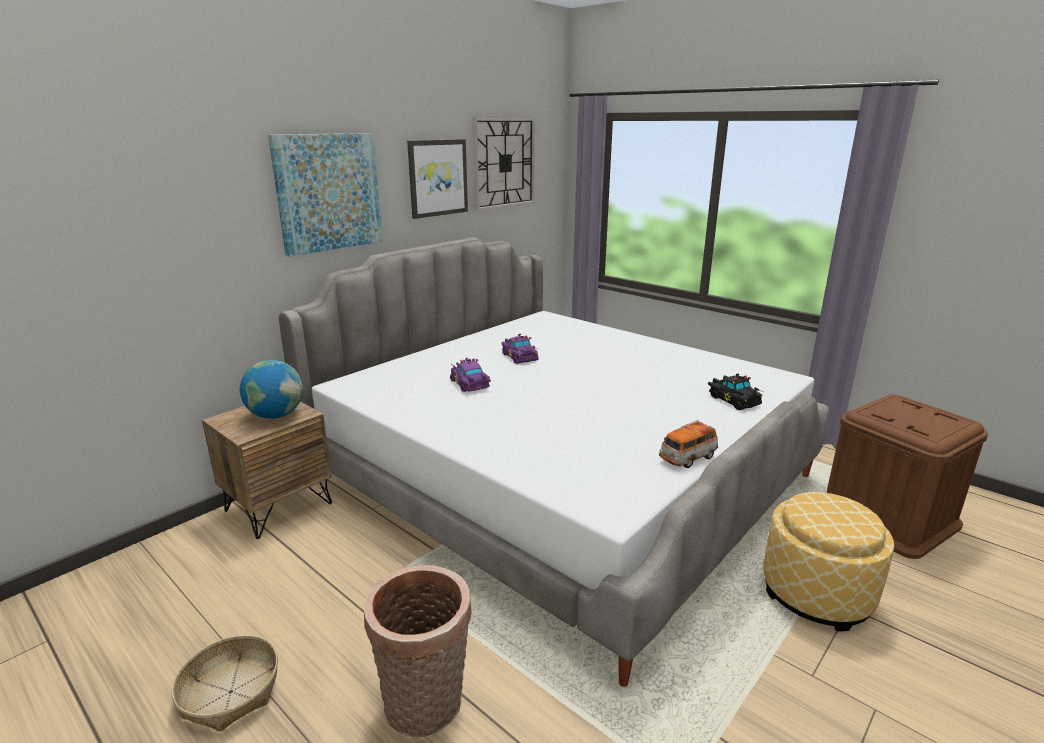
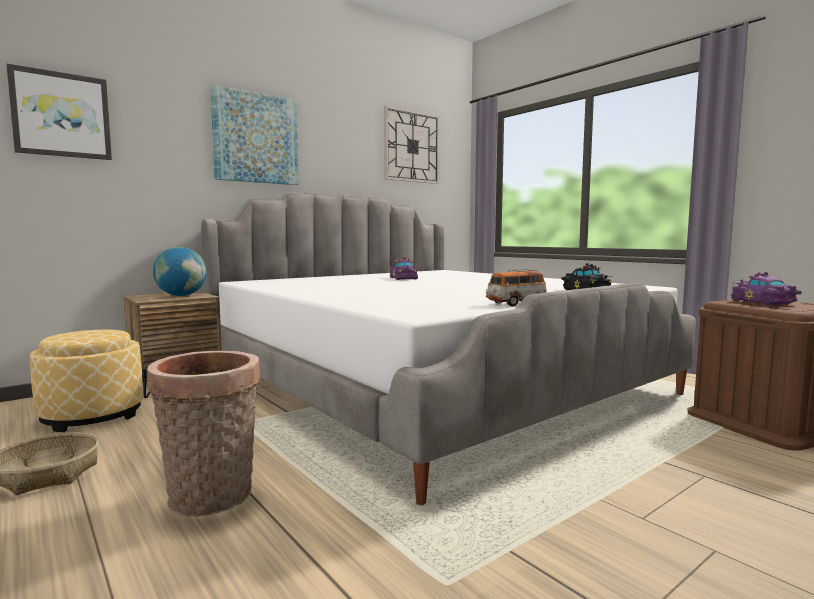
camera: 10 degrees right, 15 degrees down
(437, 178) = (351, 146): picture -> picture (61, 115)
(469, 385) = (347, 283): purple toy car -> purple toy car (763, 302)
(816, 593) = (667, 463): ottoman -> ottoman (92, 415)

